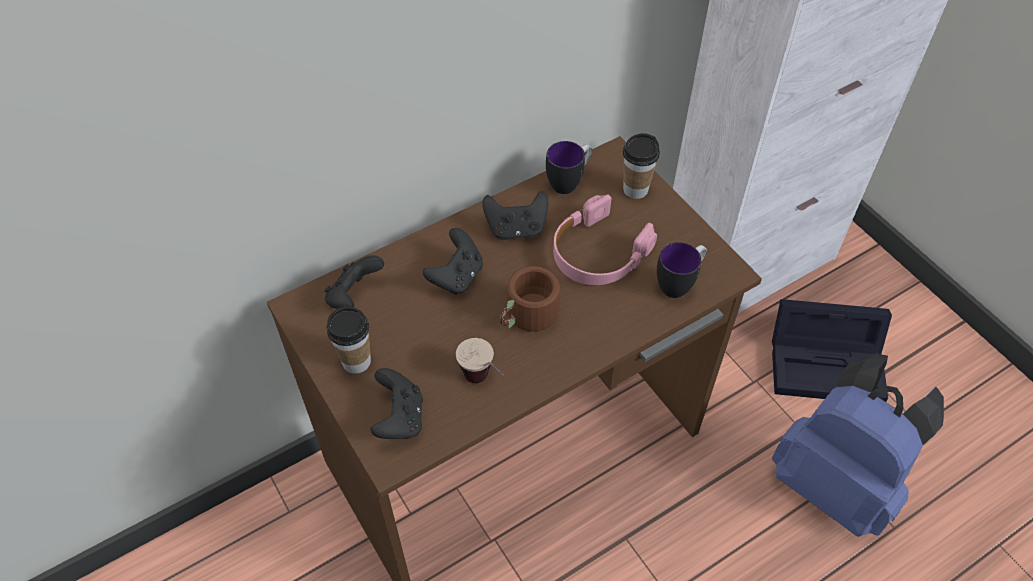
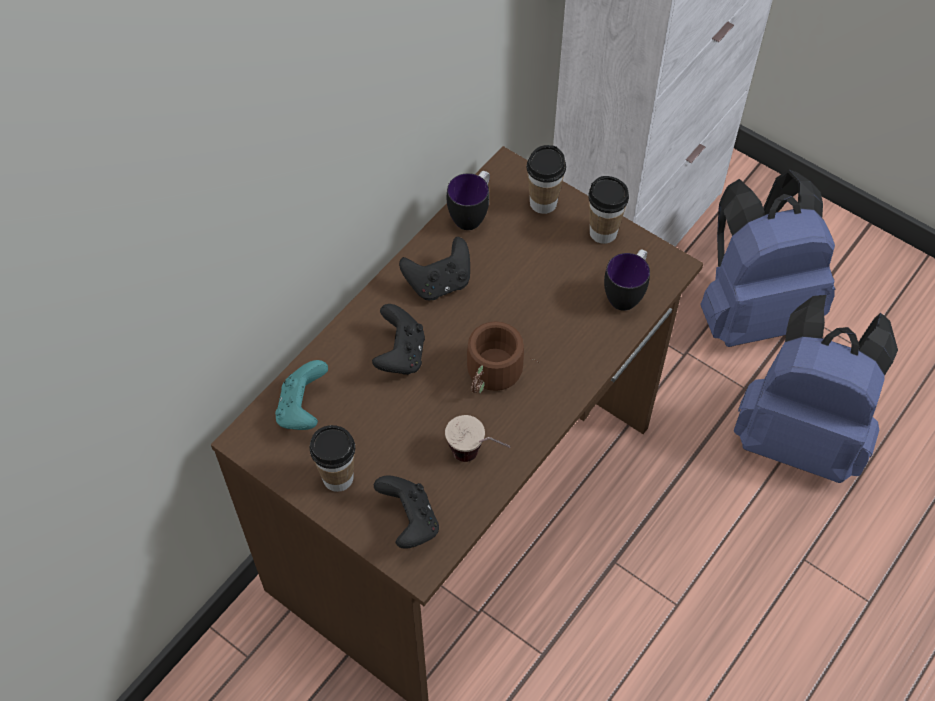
camera: 20 degrees left, 5 degrees up
(354, 296) = (303, 409): black game controller -> turquoise game controller
(598, 253) = (533, 284): pink headphones -> none
(679, 227) = (603, 232): none -> cup
(829, 363) = (753, 310): black storage box -> blue backpack

